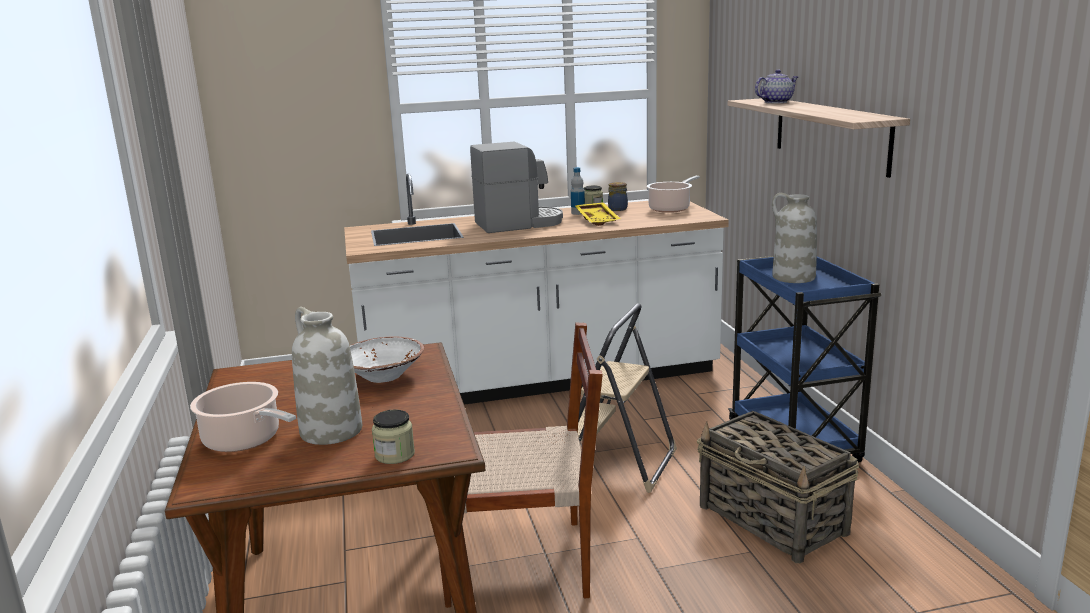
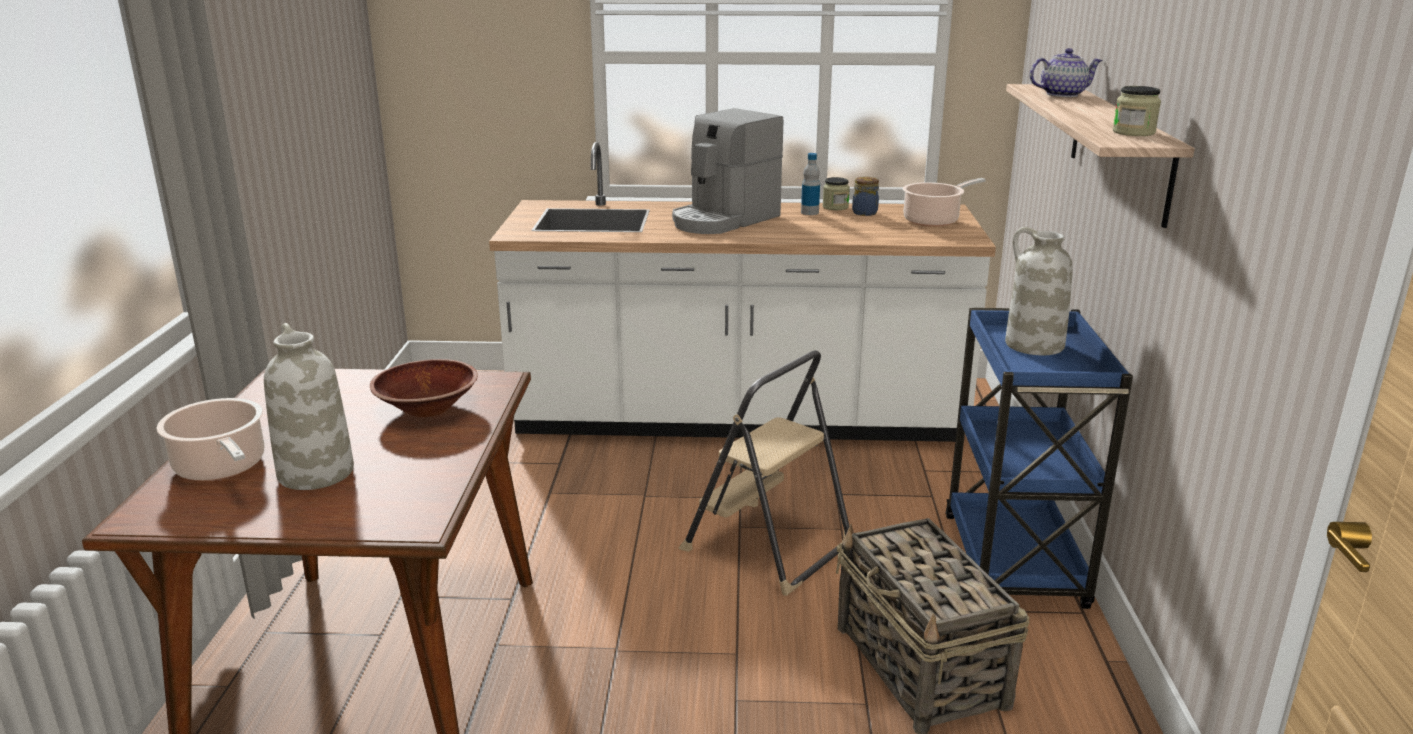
camera: 15 degrees right, 5 degrees up
(383, 376) = (427, 408): white bowl -> brown bowl
(395, 455) = (355, 518): jar -> jar (1133, 132)
(519, 224) = (724, 220): coffee machine -> coffee machine turned 135 degrees clockwise
(522, 563) = (583, 656): chair -> none
(598, 220) = (825, 226): yellow tray -> none

